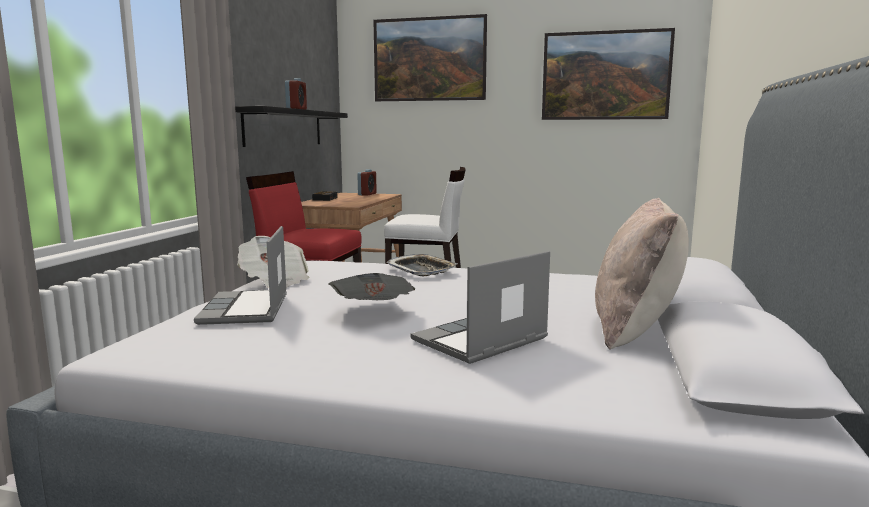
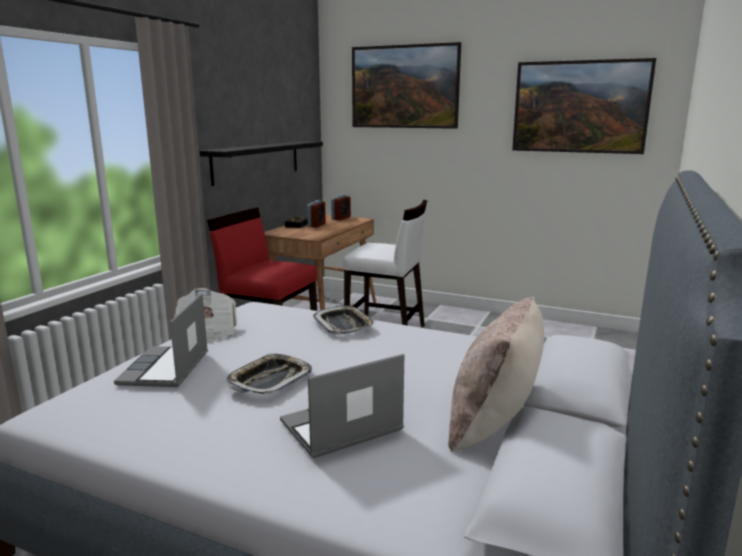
camera: 10 degrees right, 5 degrees up
(296, 109) = (266, 145): alarm clock -> alarm clock (316, 225)
(374, 311) = (270, 380): newspaper -> tray

